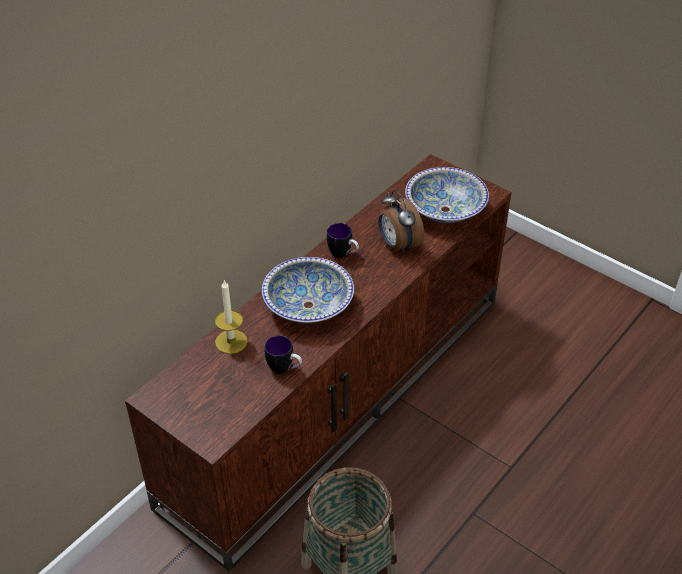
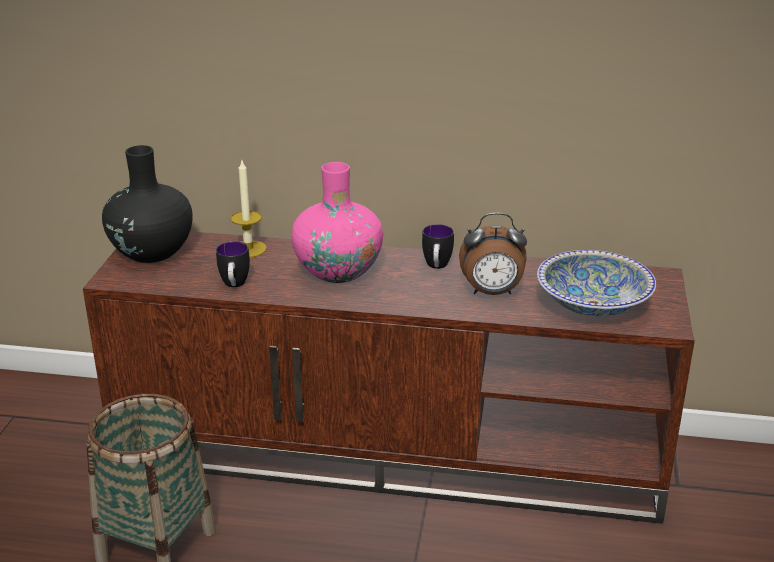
camera: 60 degrees right, 15 degrees down
(184, 401) = (152, 251): none -> black vase
(308, 305) = (338, 271): bowl -> pink vase
(398, 245) = (492, 292): alarm clock -> alarm clock turned 120 degrees counterclockwise

